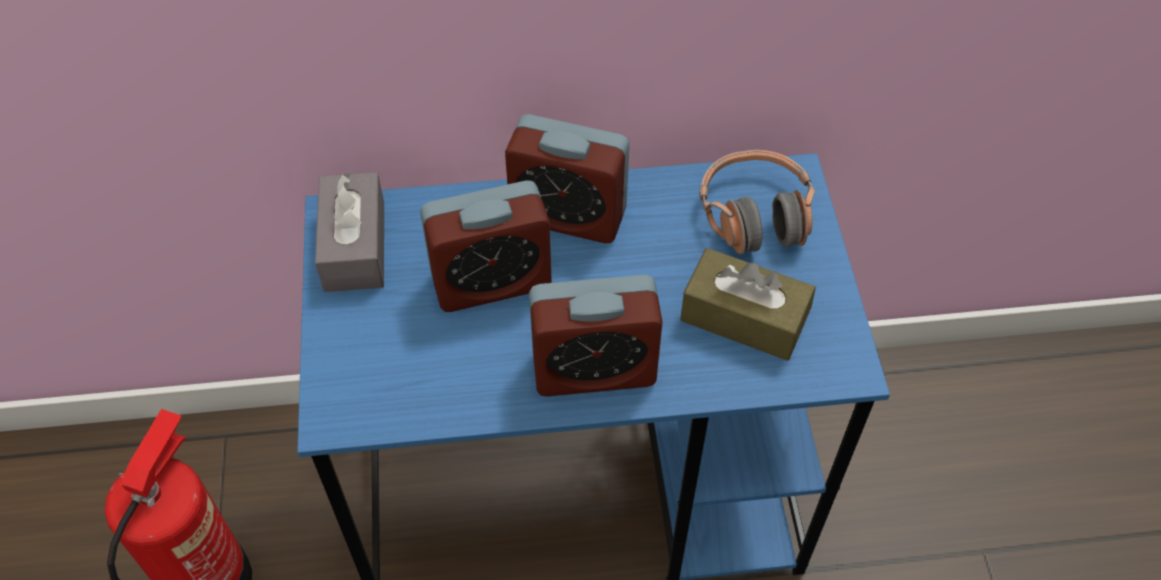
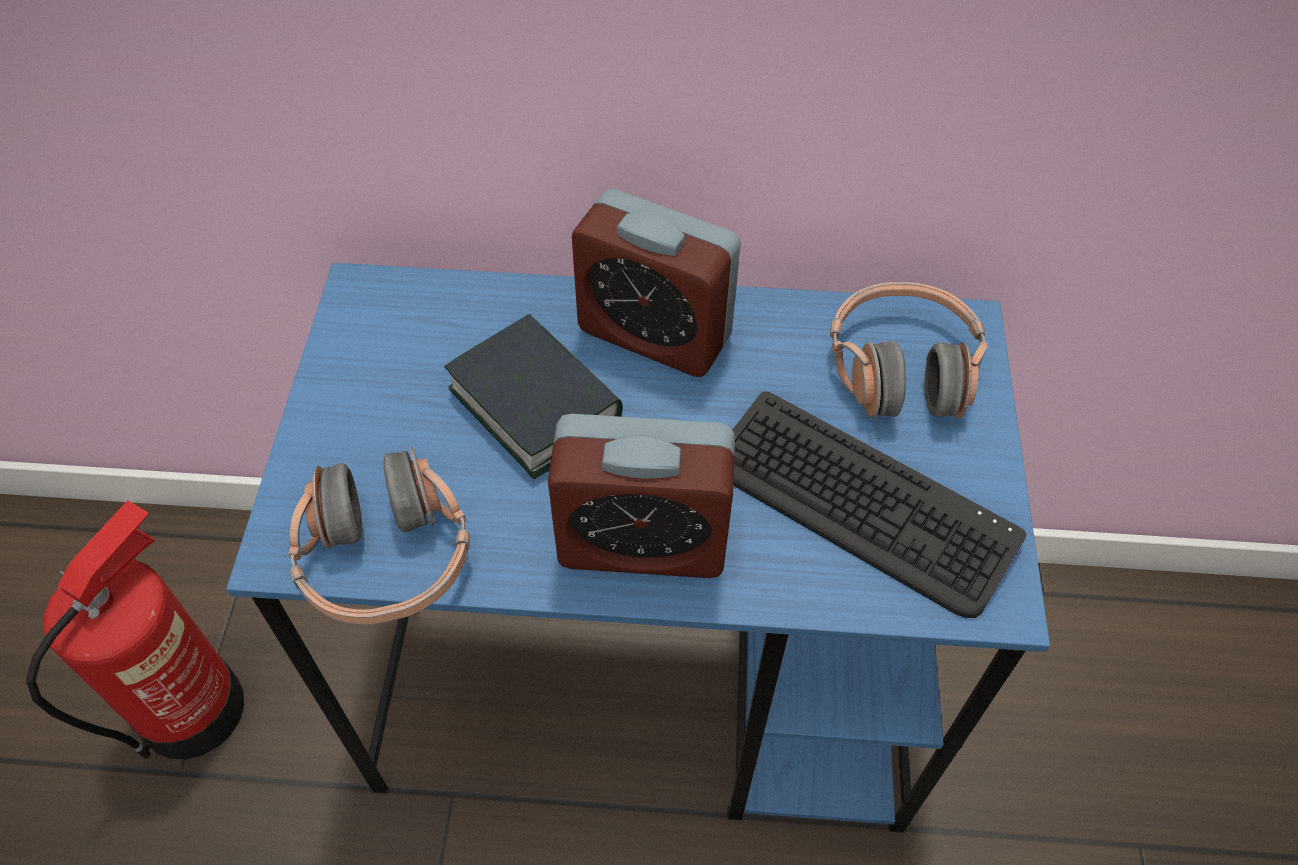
camera: 10 degrees right, 0 degrees up
(354, 246) = (374, 333): grey tissue box -> none
(409, 409) = (386, 556): none -> headphones
(491, 281) = (535, 404): alarm clock -> book
(744, 318) = (861, 504): brown tissue box -> keyboard

